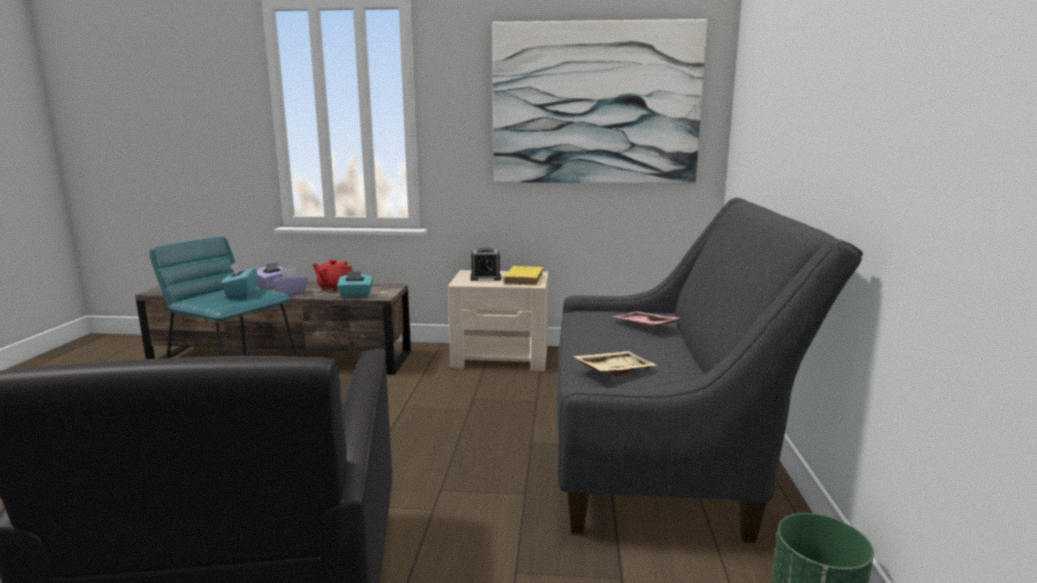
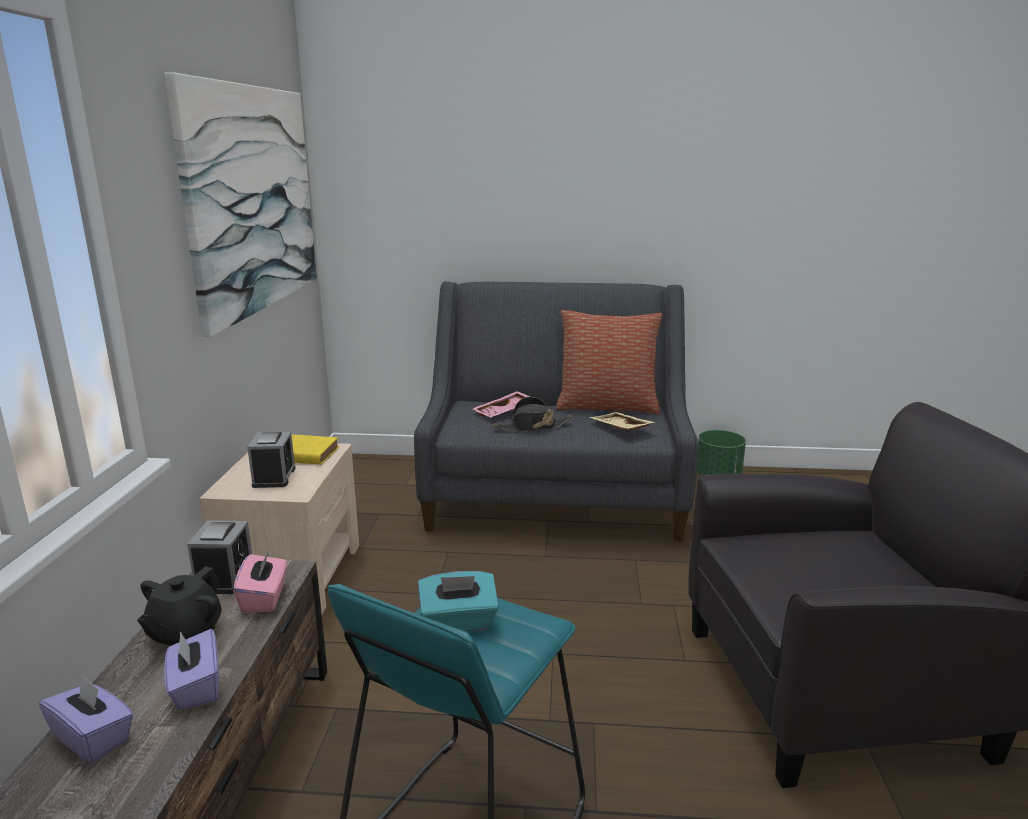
camera: 90 degrees left, 5 degrees up
(334, 288) = (185, 633): red teapot -> black teapot
(356, 295) = (264, 598): turquoise tissue box -> pink tissue box
(382, 288) = (225, 577): none -> alarm clock
(604, 335) = (532, 427): none -> black hat
(694, 369) = (607, 406): none -> pillow

